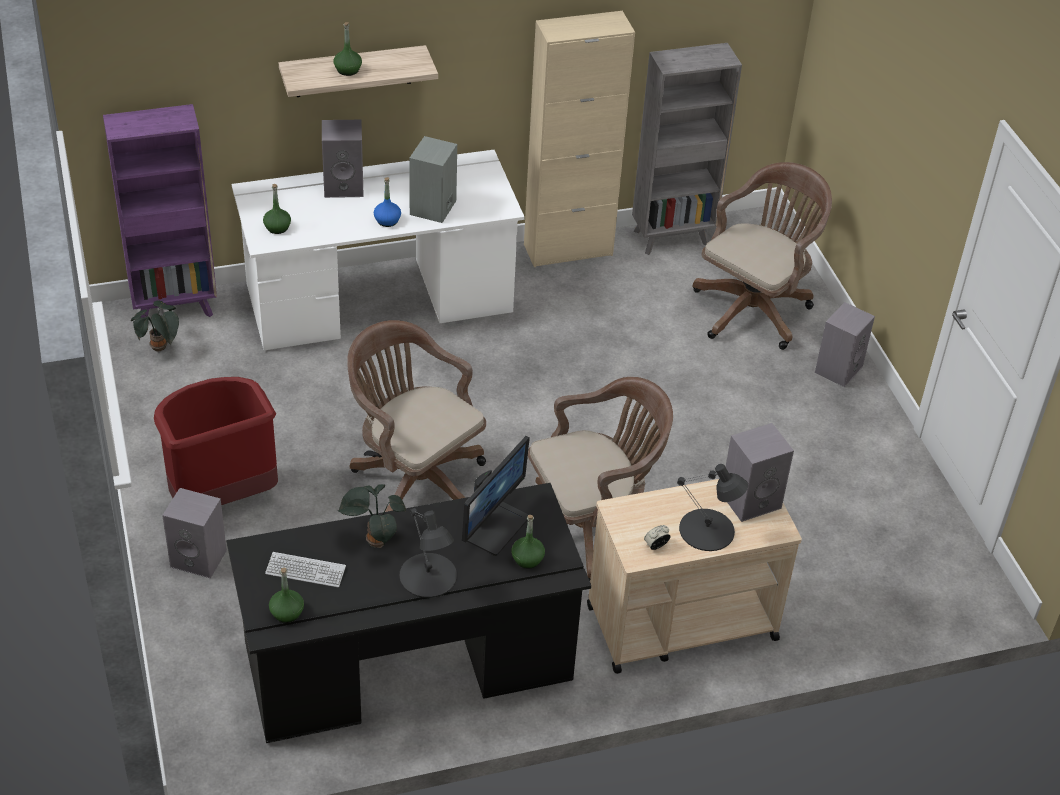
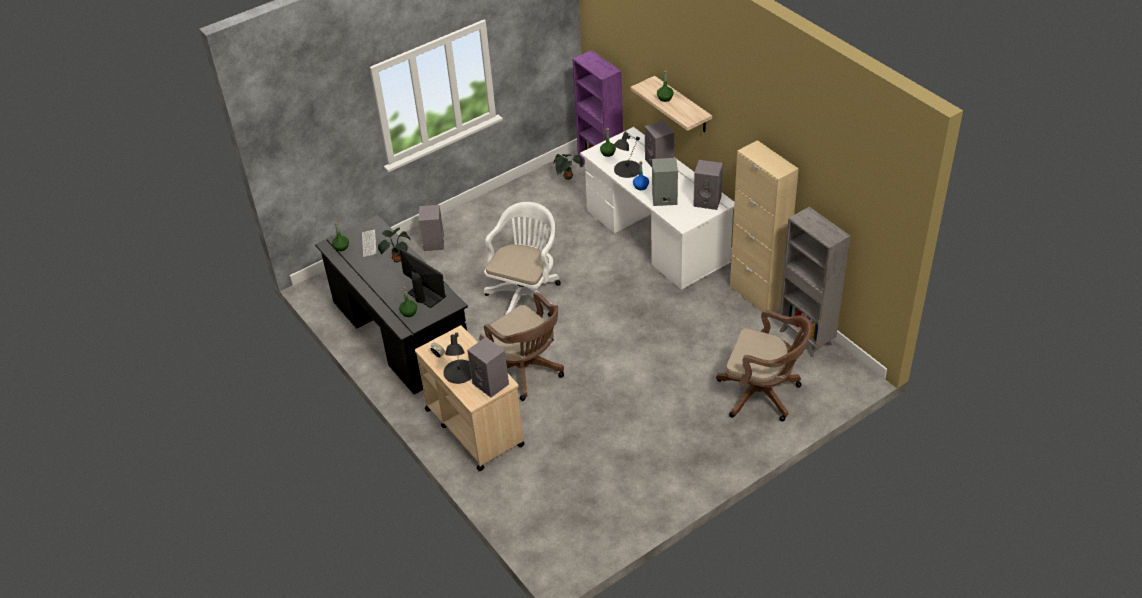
camera: 75 degrees right, 0 degrees up
(221, 497) = (477, 235): red trash can -> none
(414, 478) = (526, 295): brown office chair -> white office chair
(428, 576) = (382, 283): black table lamp -> black table lamp (627, 169)
(494, 526) = (426, 295): monitor -> monitor turned 150 degrees counterclockwise
(838, 368) = (730, 448): grey speaker -> grey speaker (708, 201)

